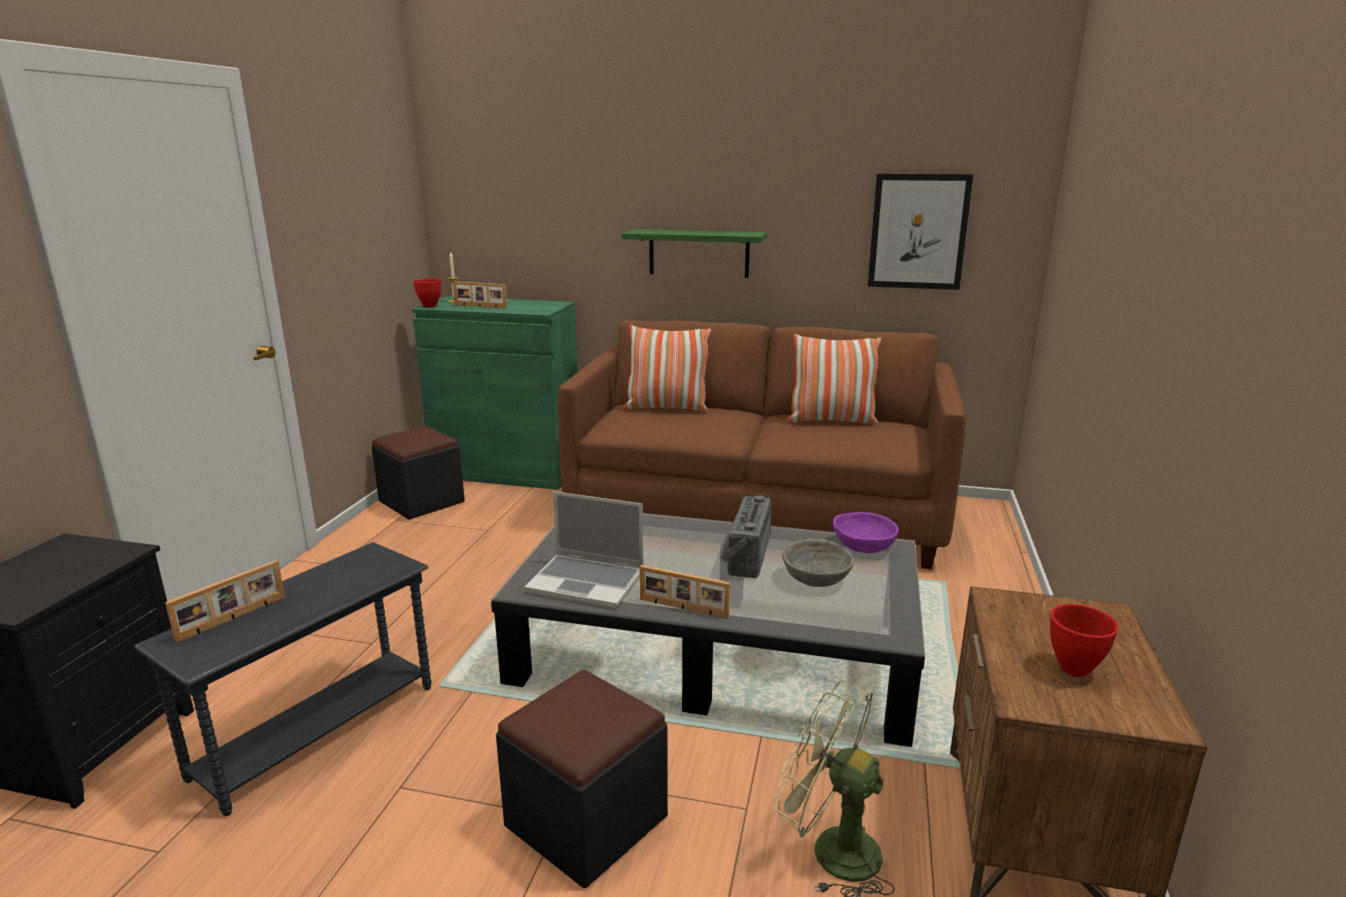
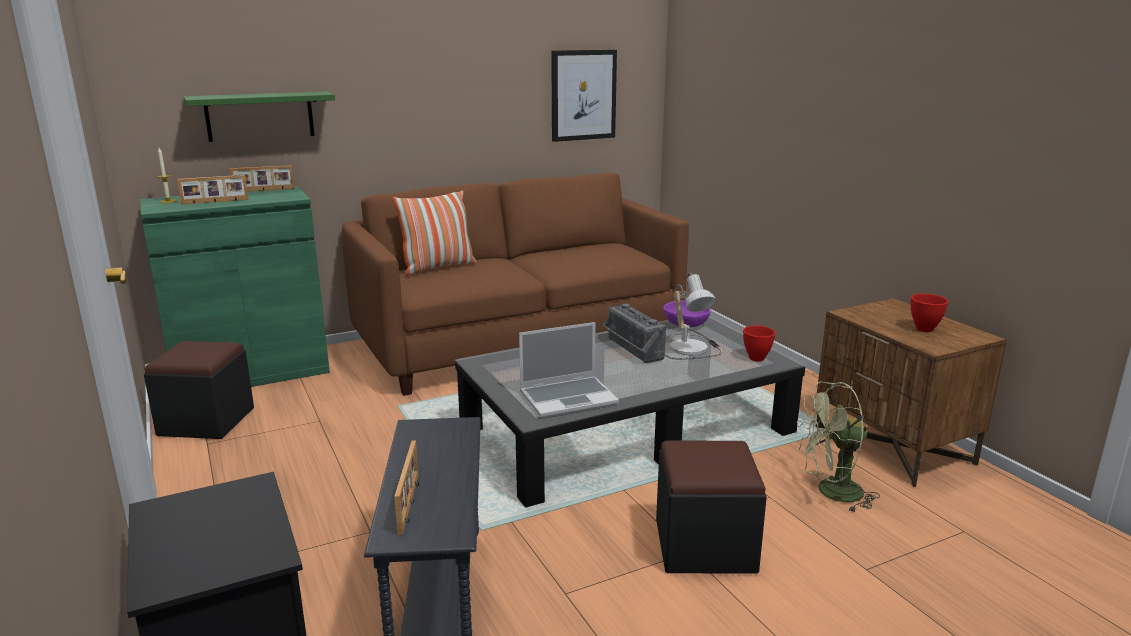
camera: 40 degrees left, 0 degrees up
(429, 306) = (155, 209): red bowl -> red bowl (756, 358)
(683, 608) = (654, 389): picture frame -> picture frame (264, 190)
(698, 253) = (414, 126): green shelf -> green shelf (260, 116)
(816, 578) = (693, 348): grey bowl -> table lamp
(831, 420) = (569, 250): pillow -> none

